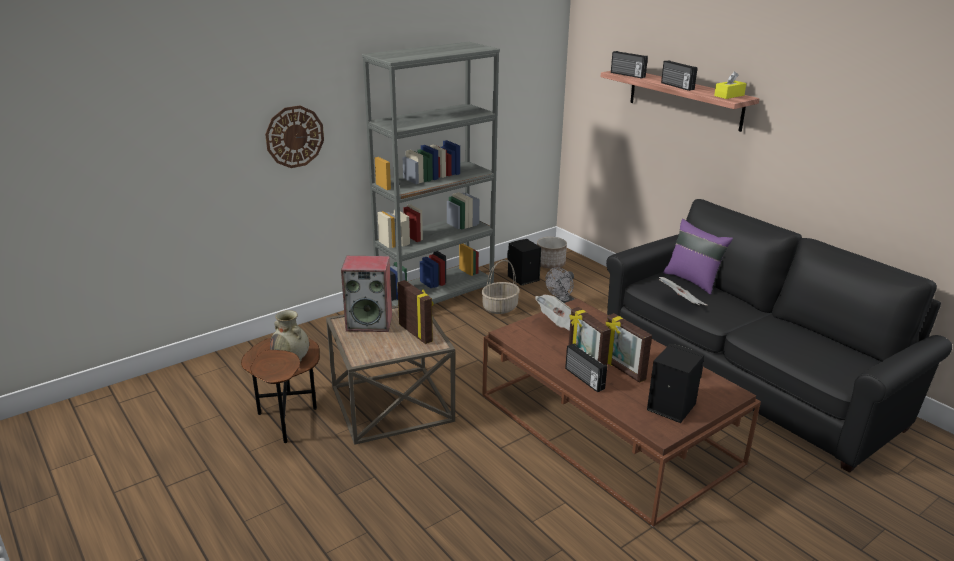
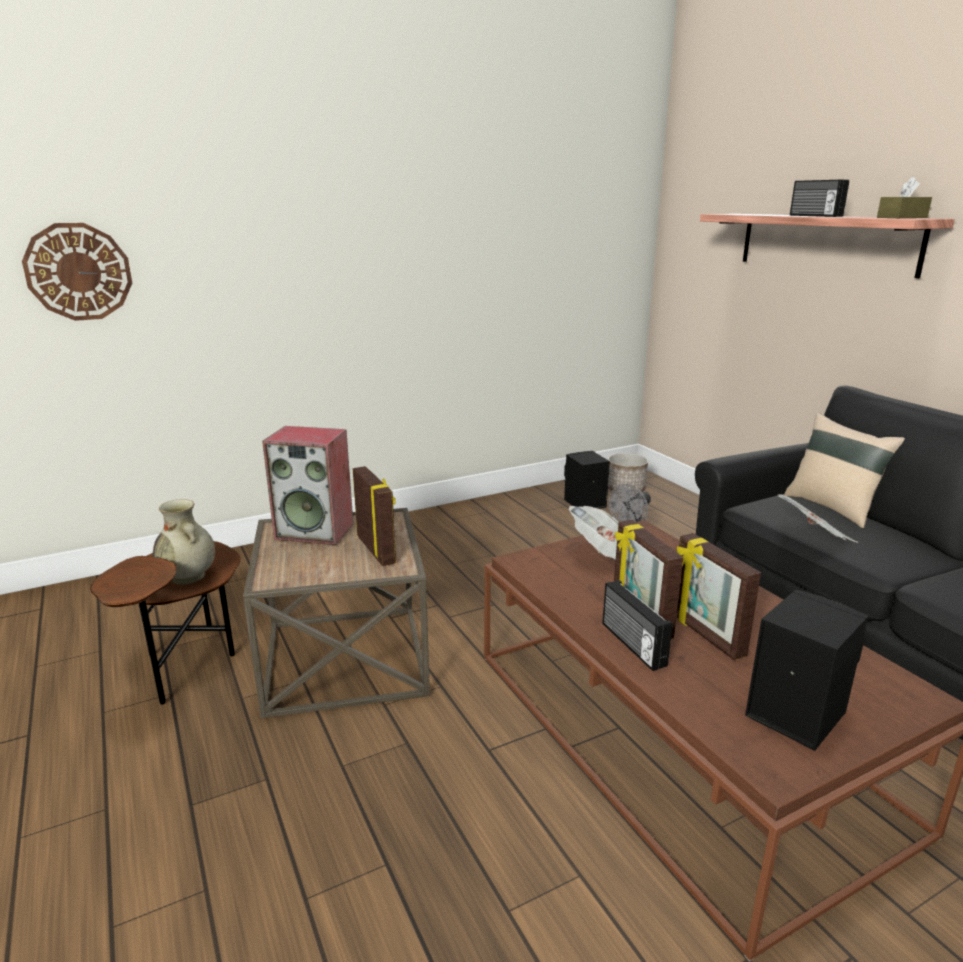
camera: 10 degrees right, 5 degrees down
(294, 136) = (262, 277): wall clock -> wall clock (79, 272)
(436, 296) = (462, 517): grey bookcase -> none
(500, 308) = (544, 537): basket -> none
(627, 75) = (739, 214): radio -> none
(693, 280) = (833, 508): purple pillow -> beige pillow
(729, 95) = (902, 217): yellow tissue box -> brown tissue box

